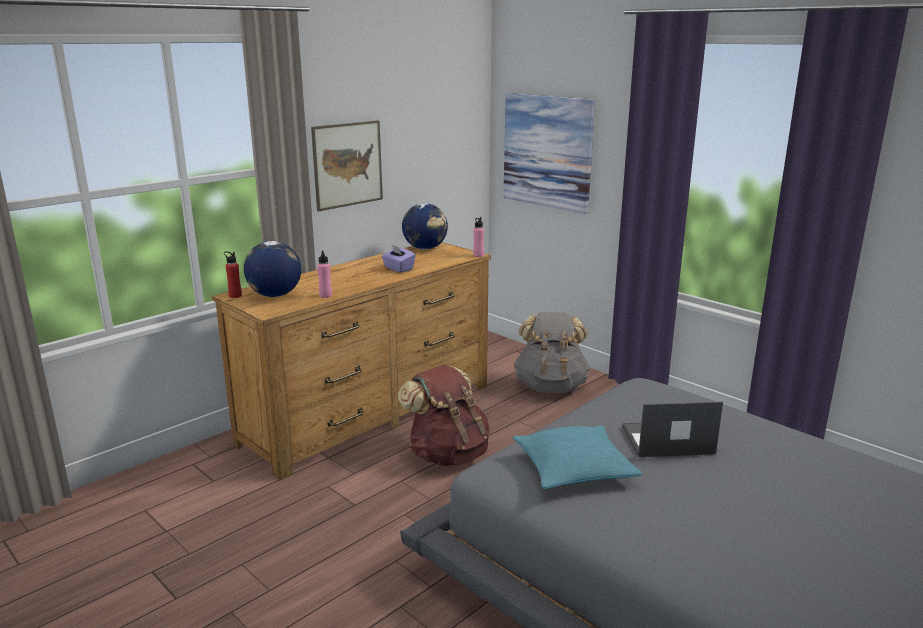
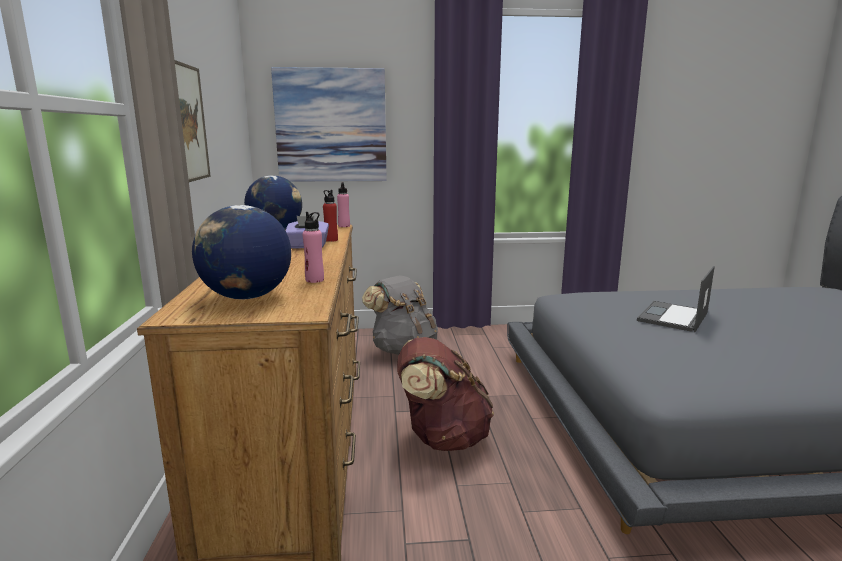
camera: 50 degrees left, 5 degrees down
(235, 296) = (185, 314): red bottle -> red bottle (331, 240)
(574, 468) = (698, 357): turquoise pillow -> none

